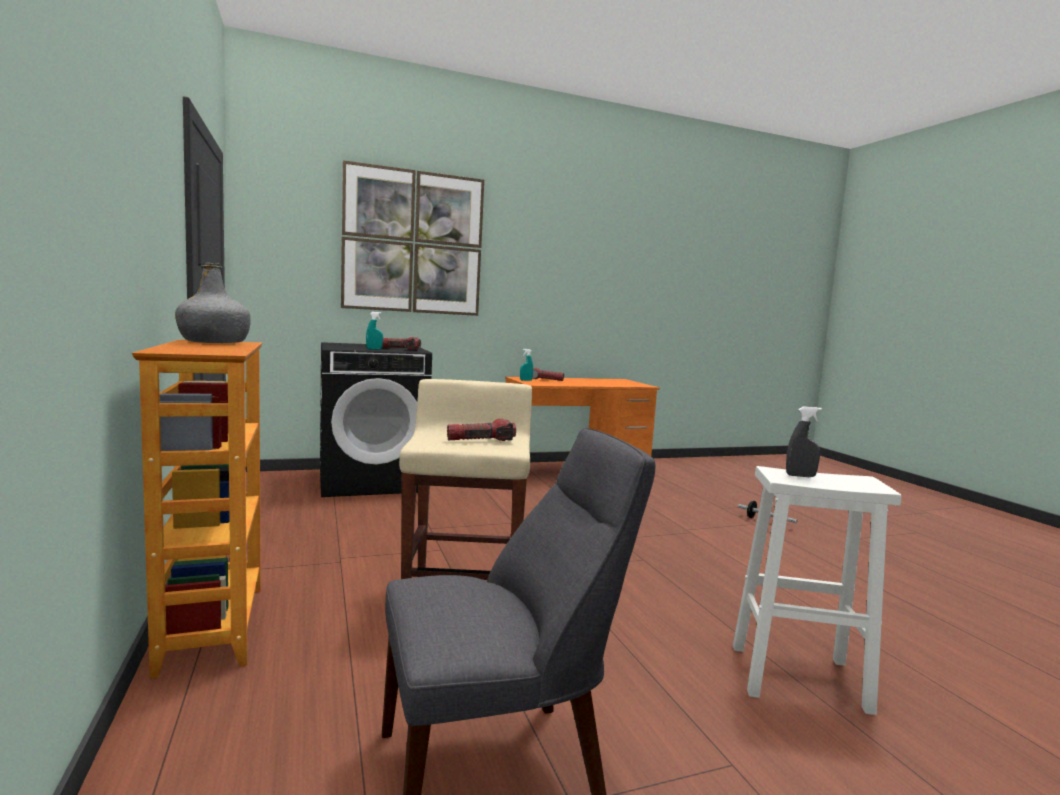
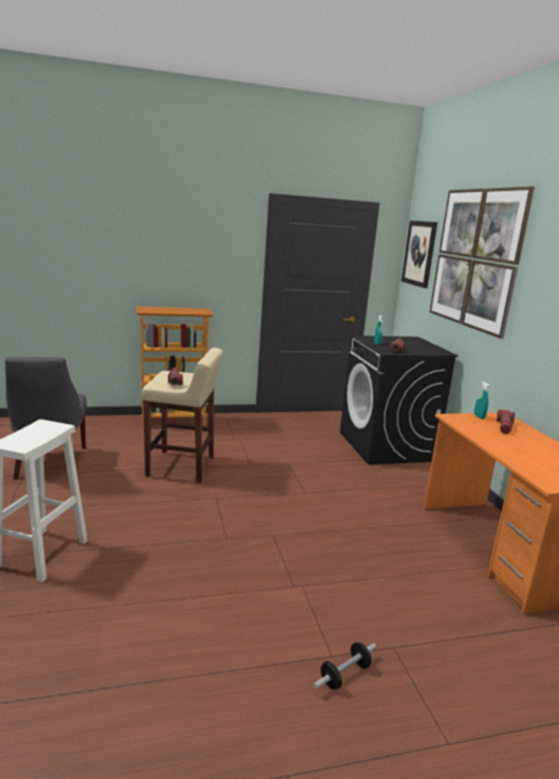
camera: 95 degrees right, 10 degrees up
(214, 342) = (196, 310): grey bottle -> none
(282, 235) = (419, 253): none -> picture
(800, 476) = (43, 430): grey spray bottle -> none

